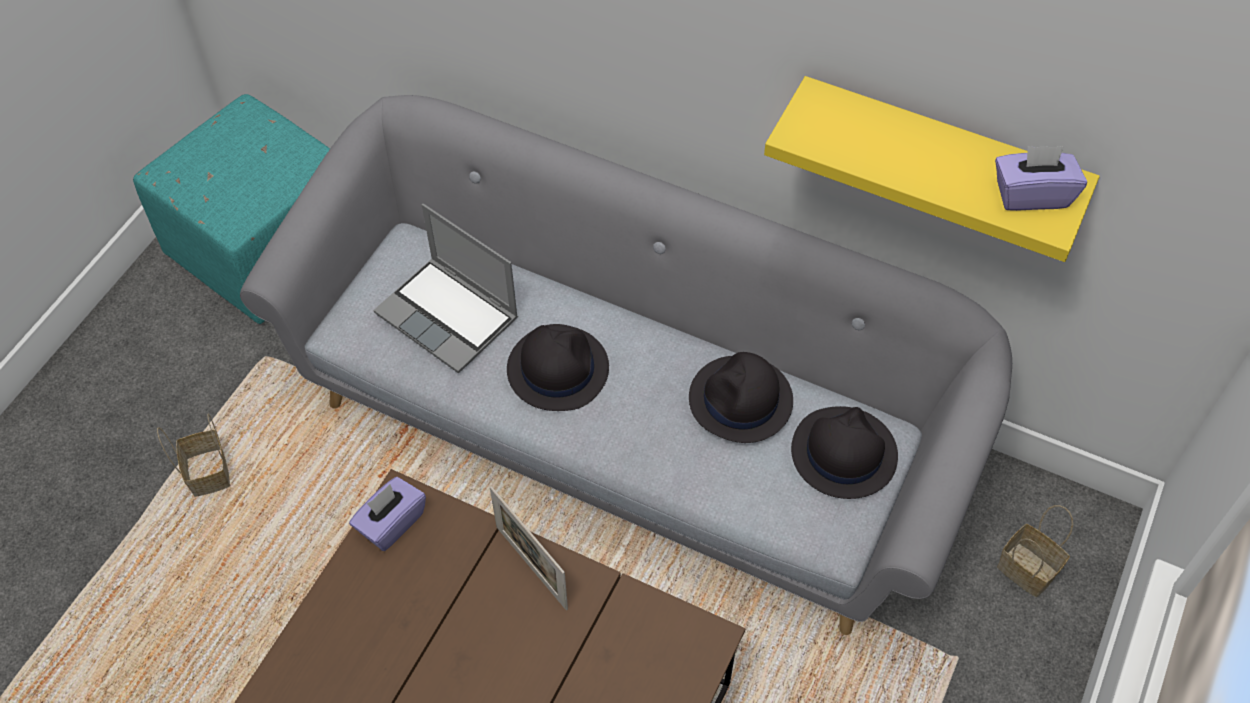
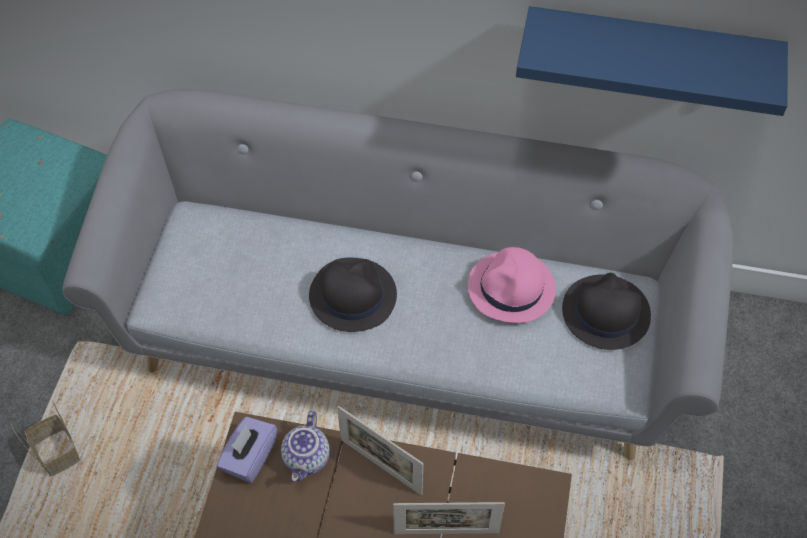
camera: 15 degrees left, 0 degrees up
(449, 316) = (247, 271): laptop -> none
(453, 540) = (307, 459): none -> teapot
(581, 658) = (446, 532): none -> picture frame
(740, 401) = (511, 288): black hat -> pink hat
(939, 156) = (649, 52): yellow shelf -> blue shelf
(1024, 569) = (751, 374): basket -> none
(1031, 194) = (742, 67): purple tissue box -> none

